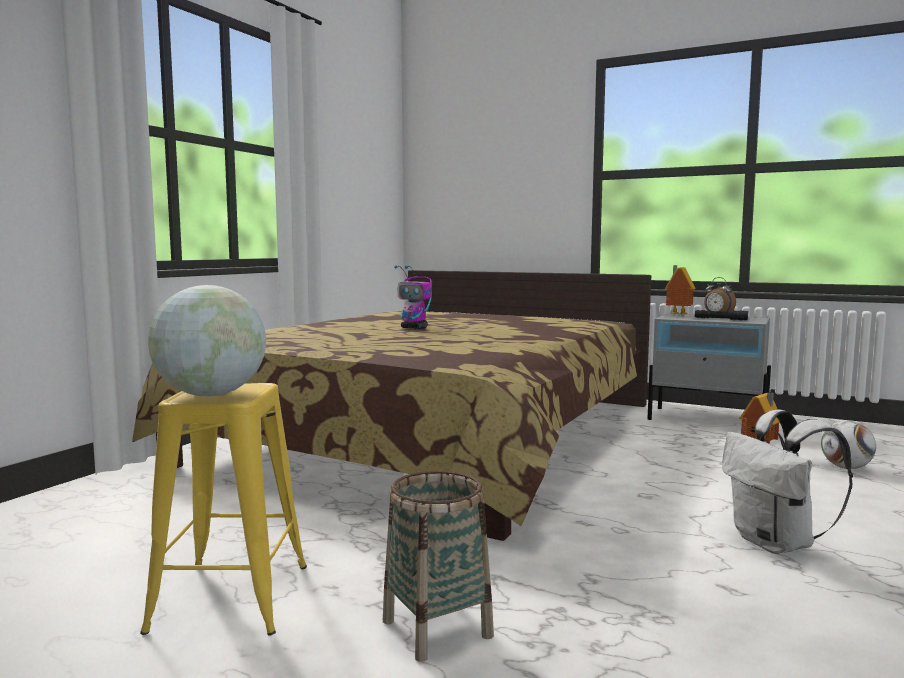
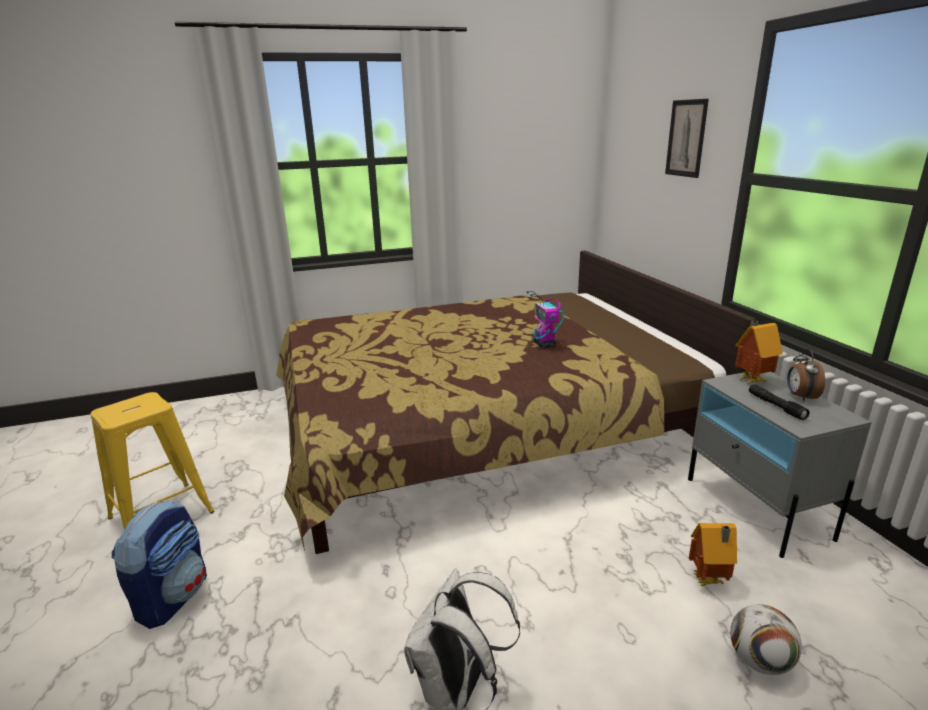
camera: 45 degrees right, 15 degrees up
(211, 395) = (119, 410): globe -> none
(414, 328) = (445, 339): toy robot -> toy robot (544, 345)
(436, 628) = (173, 597): basket -> backpack
(523, 151) = (686, 138): none -> picture

